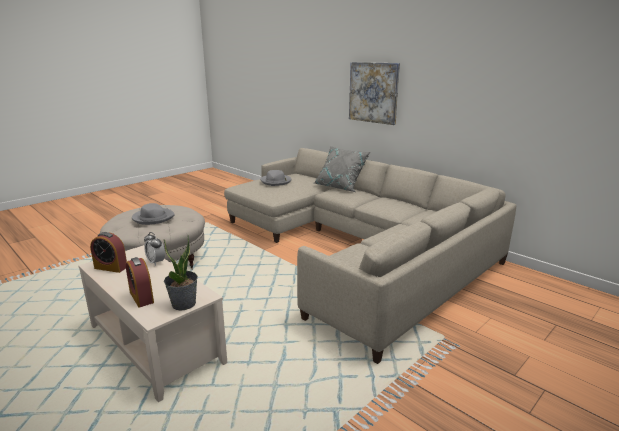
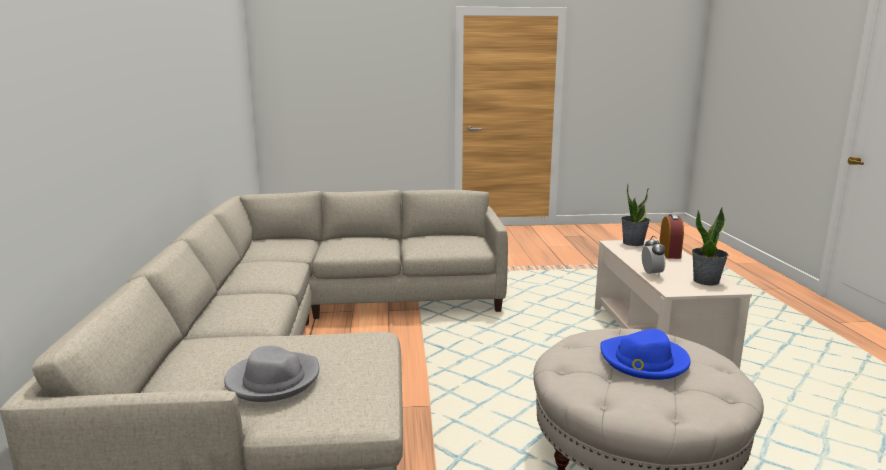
camera: 140 degrees left, 5 degrees down
(111, 267) = (706, 281): alarm clock -> potted plant
(153, 218) = (643, 361): grey hat -> blue hat
(340, 187) = (210, 323): grey pillow -> none
(373, 92) = (92, 113): picture -> none

